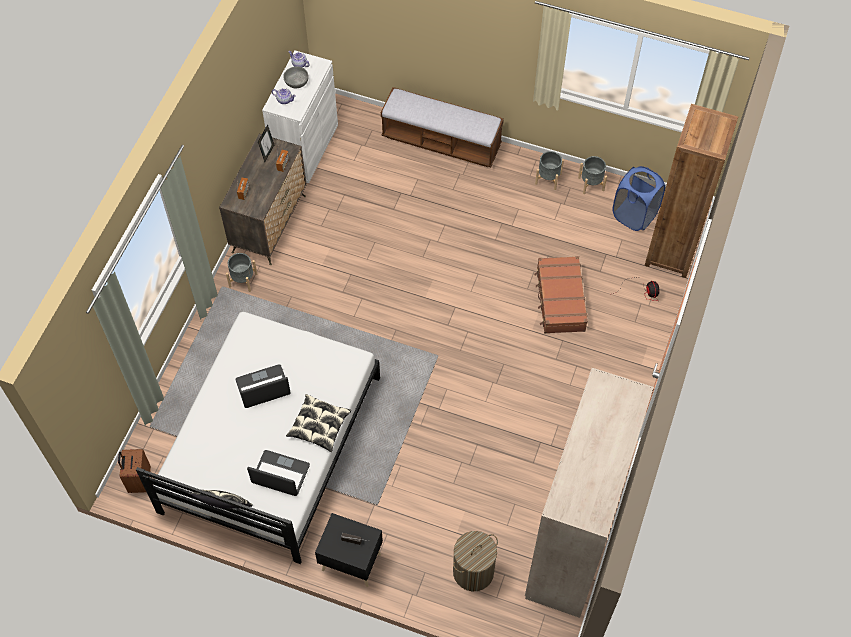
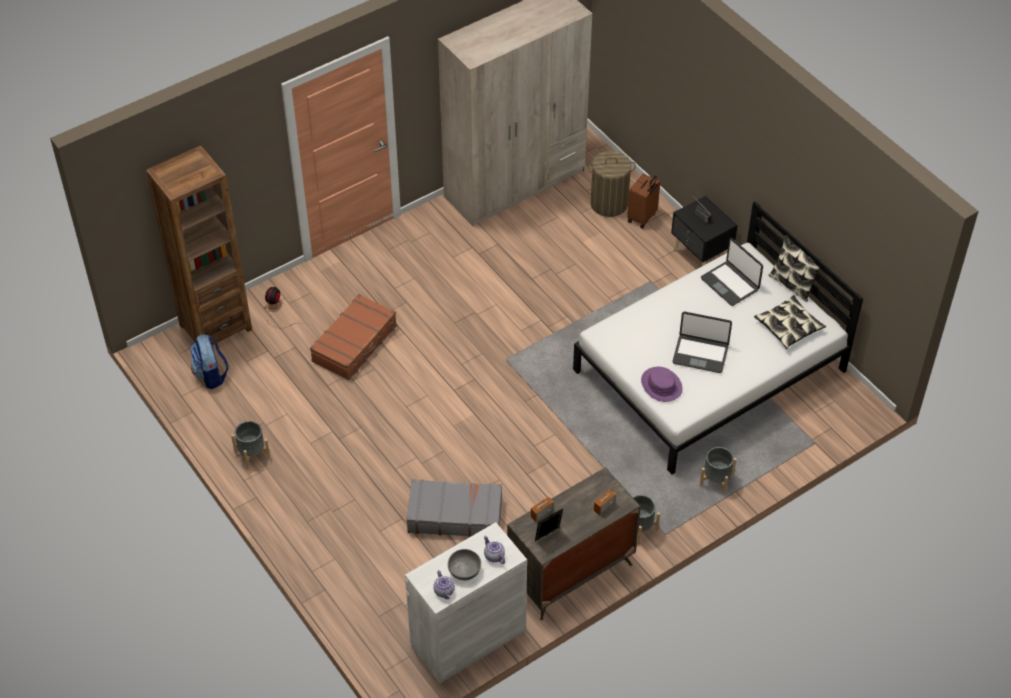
camera: 145 degrees left, 10 degrees down
(139, 481) = (848, 404): brown suitcase -> brown suitcase (642, 218)
(277, 341) = (661, 385): none -> purple hat
(319, 426) = (671, 301): pillow -> pillow (789, 327)
(377, 217) = (454, 515): none -> grey suitcase
(441, 142) = (318, 557): bench -> none
(591, 184) = (218, 426): grey planter -> grey planter (716, 480)
(634, 215) = (211, 375): blue laundry basket -> backpack

